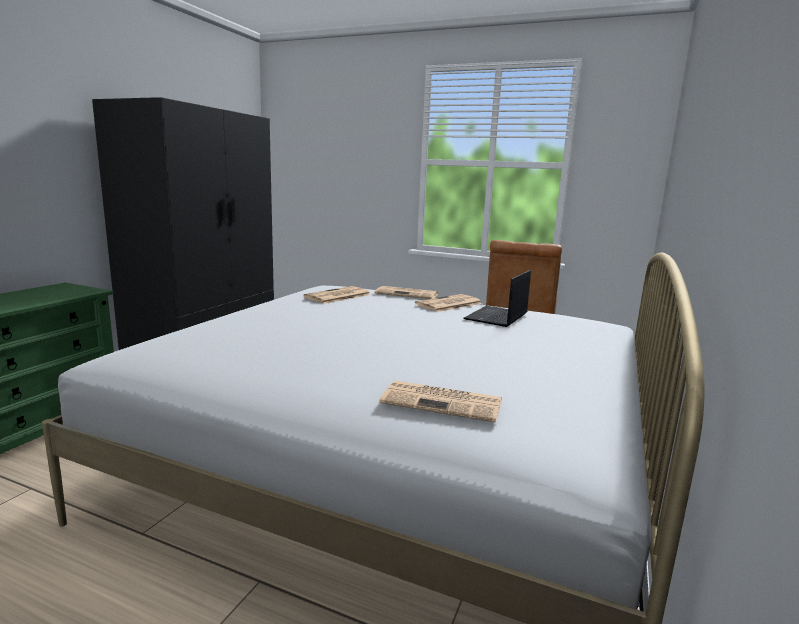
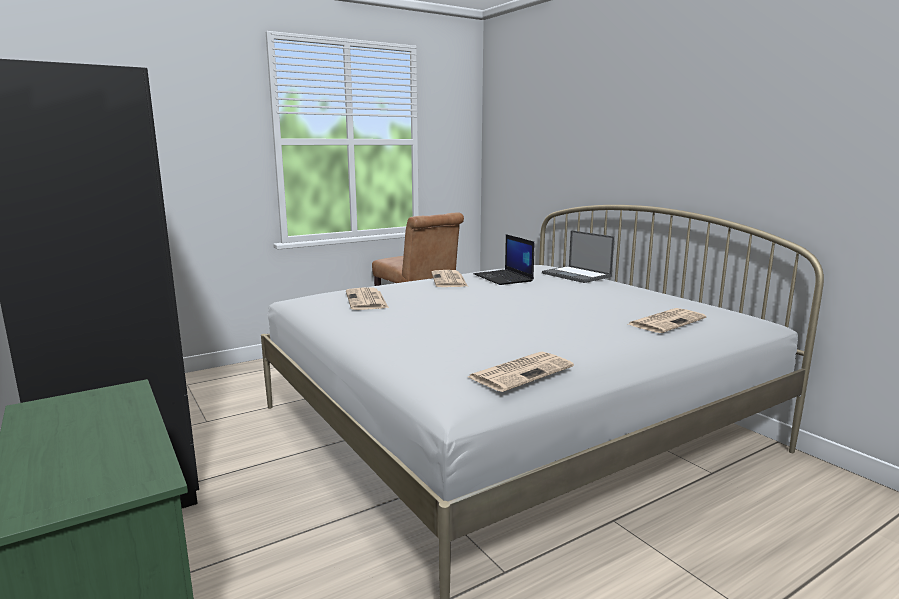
camera: 55 degrees left, 0 degrees up
(408, 294) = (395, 282): newspaper -> newspaper (521, 372)
(583, 339) = (577, 275): none -> laptop

